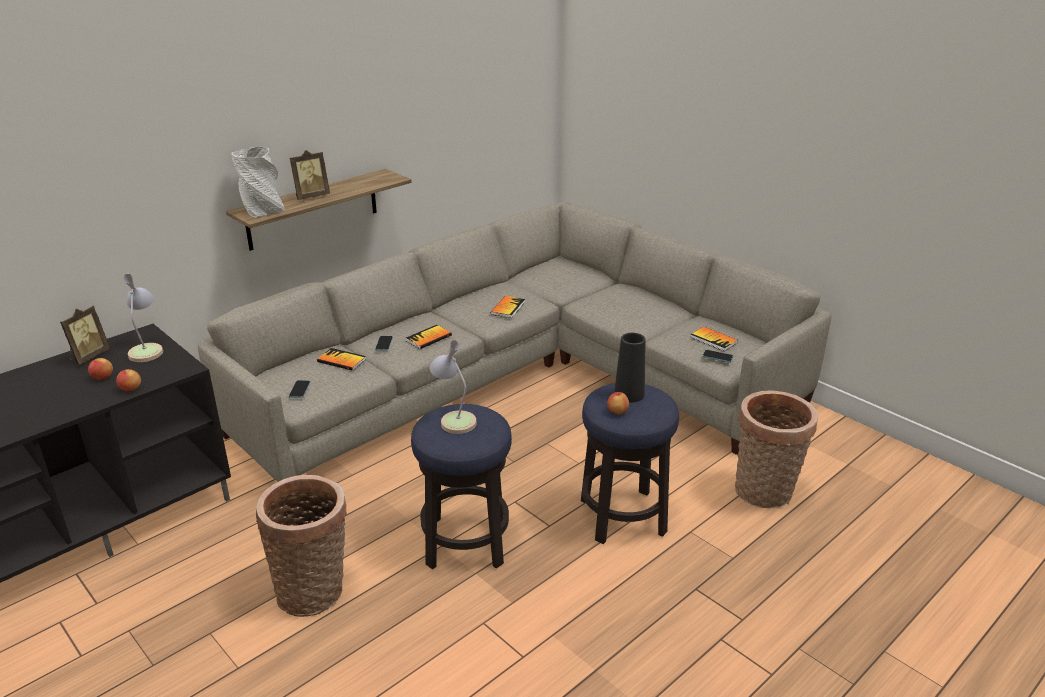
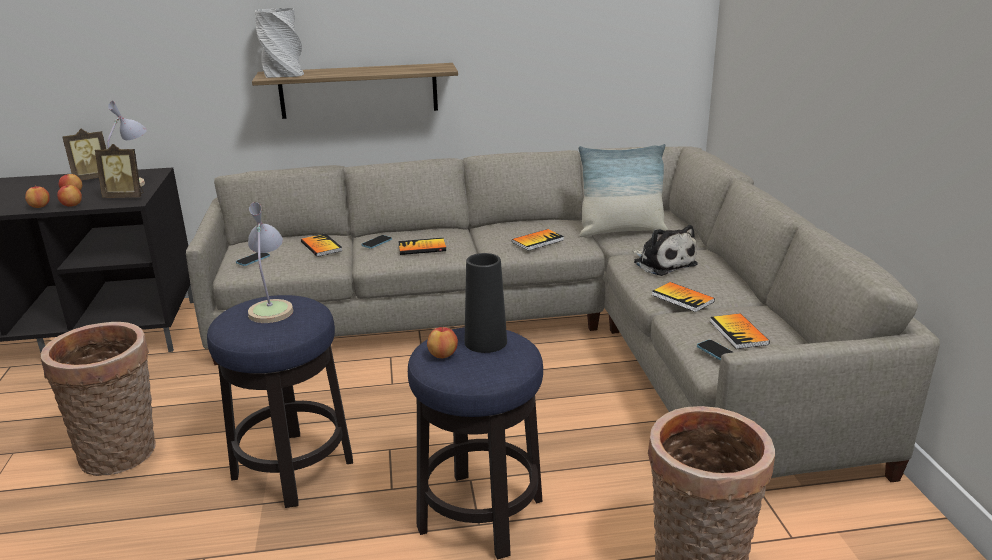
camera: 35 degrees right, 5 degrees down
(97, 400) = (40, 206): none -> apple
(311, 196) = (342, 71): picture frame -> picture frame (125, 196)
(551, 283) = (621, 231): none -> pillow
(611, 302) = (662, 263): none -> plush toy
(653, 325) = (682, 298): none -> book

